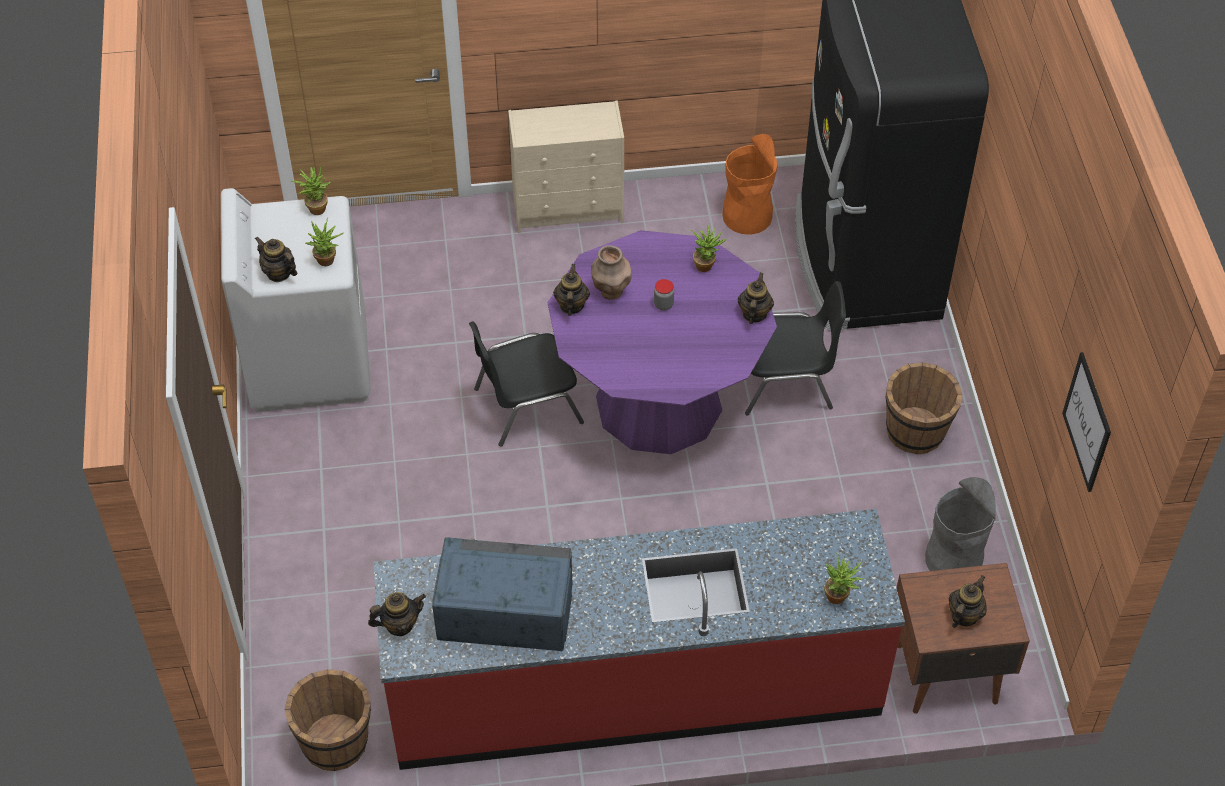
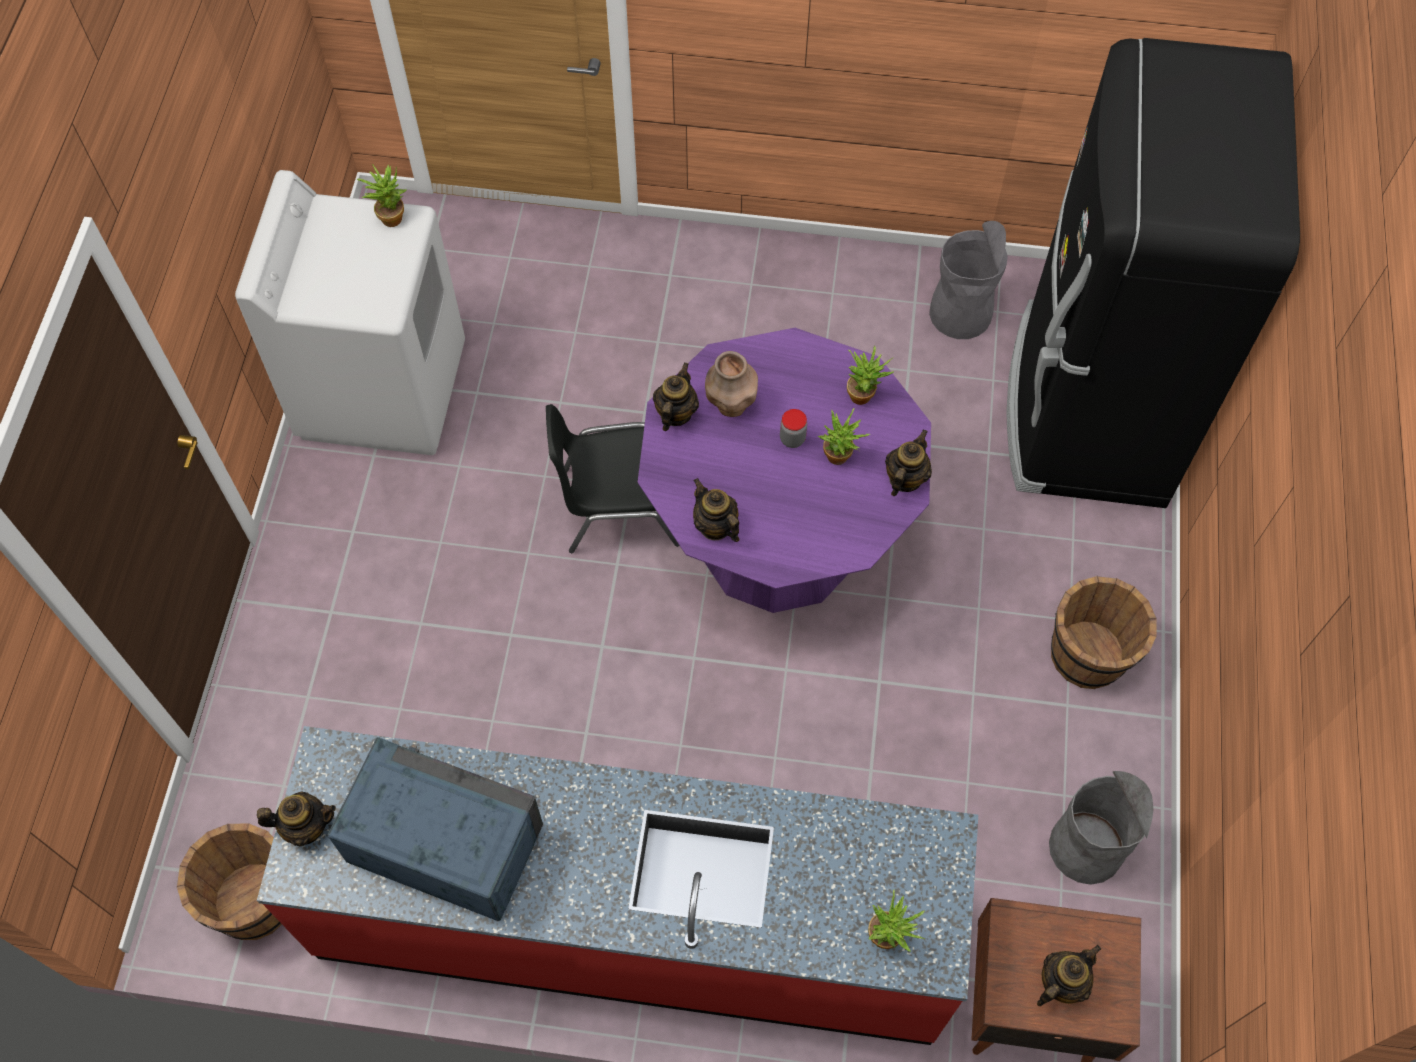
camera: 15 degrees right, 10 degrees up
(279, 273) = (316, 296): teapot -> teapot (715, 526)
(328, 262) = (380, 294): potted plant -> potted plant (839, 459)
(569, 209) = (748, 258): beige dresser -> none
(747, 216) = (960, 313): orange trash can -> grey trash can
(786, 381) = (944, 547): black chair -> none
(1087, 422) = (1299, 811): picture -> none

